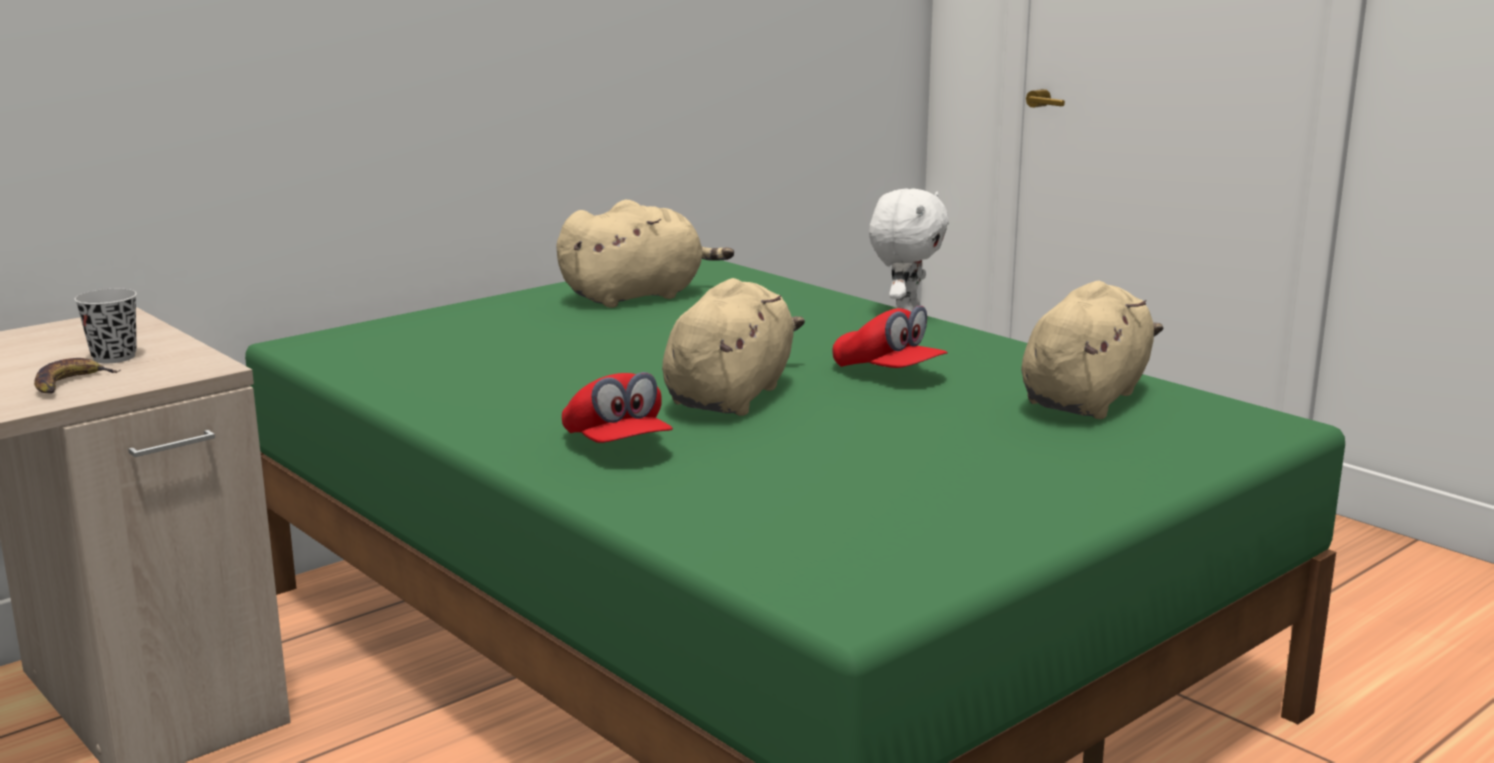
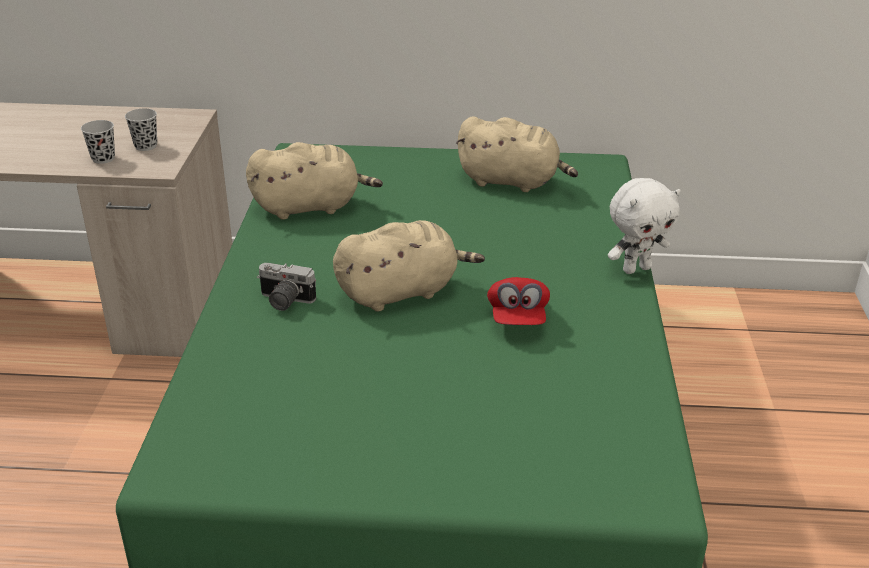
camera: 45 degrees right, 15 degrees up
(70, 383) = (103, 158): banana -> black cup
(617, 446) = (284, 301): red cap -> camera
(1086, 398) = (586, 405): beige plush toy -> beige plush toy (311, 207)

